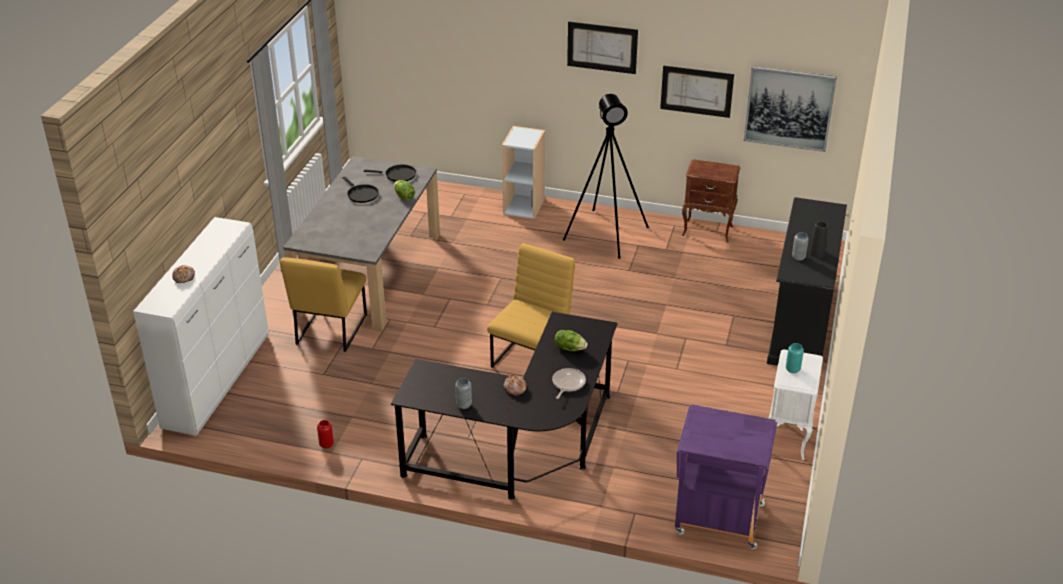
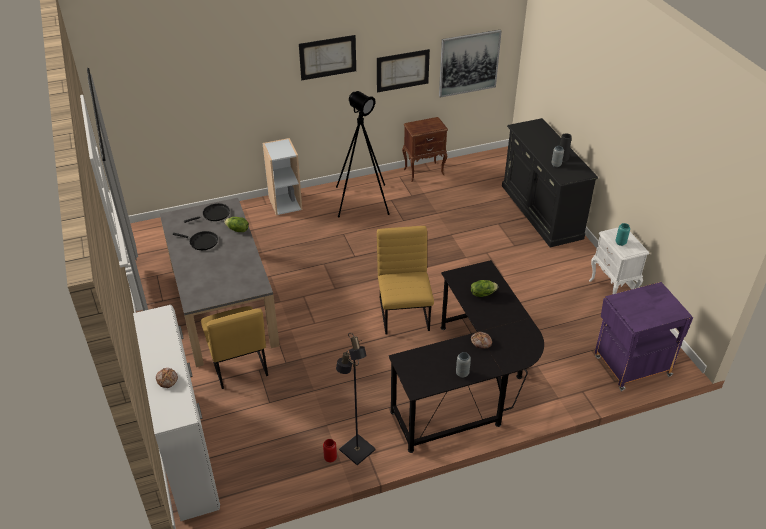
camera: 35 degrees left, 5 degrees up
(356, 450) = (357, 450): none -> black floor lamp
(567, 384) = (510, 321): frying pan -> none

